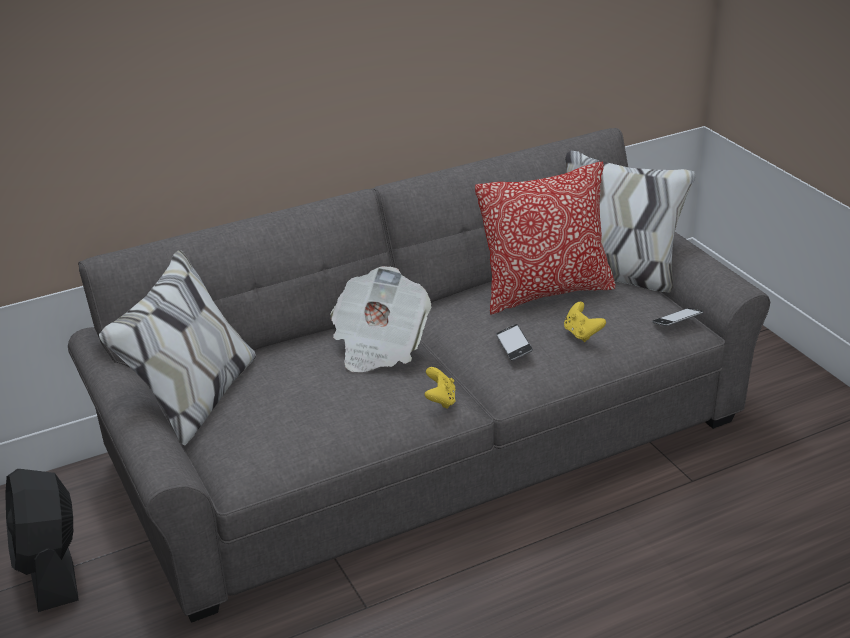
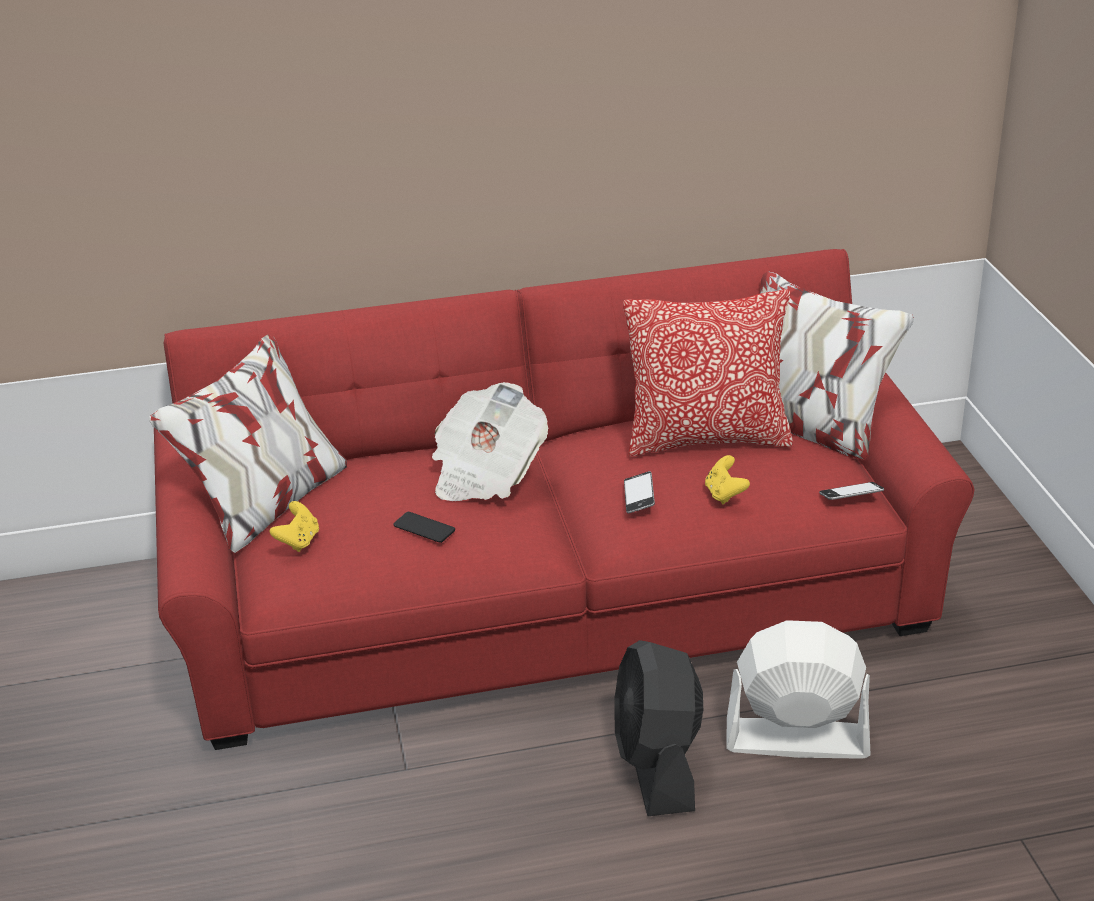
camera: 15 degrees right, 0 degrees up
(50, 569) = (94, 667): black fan -> black fan (657, 765)
(348, 398) = (424, 528): none -> phone
(429, 442) = (553, 597): grey sofa -> red sofa
(440, 400) = (528, 546): yellow game controller -> yellow game controller (298, 541)
(671, 523) = (796, 738): none -> white fan

